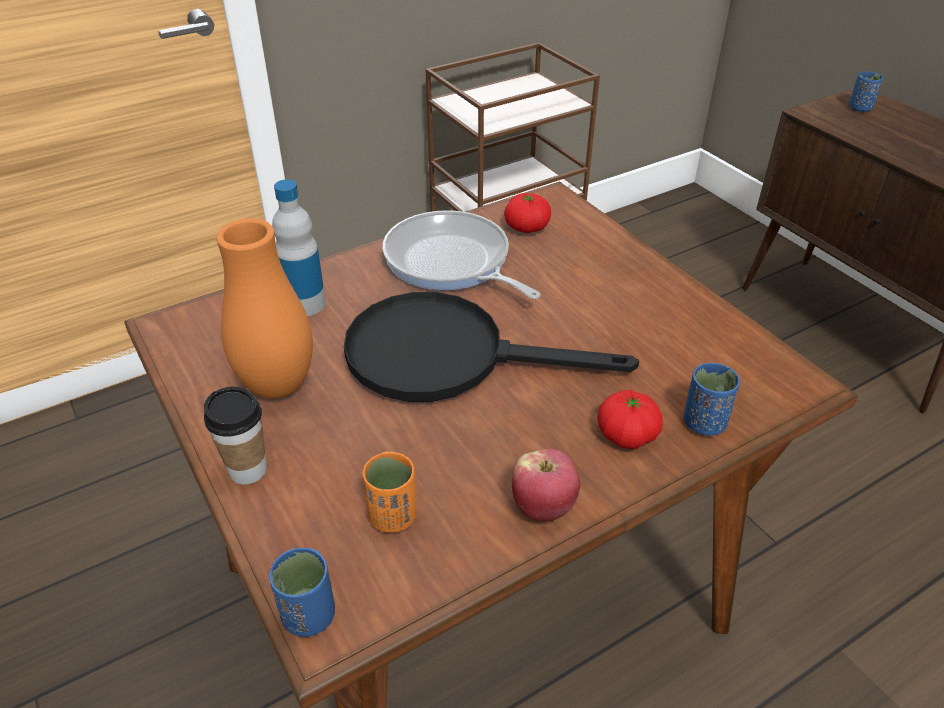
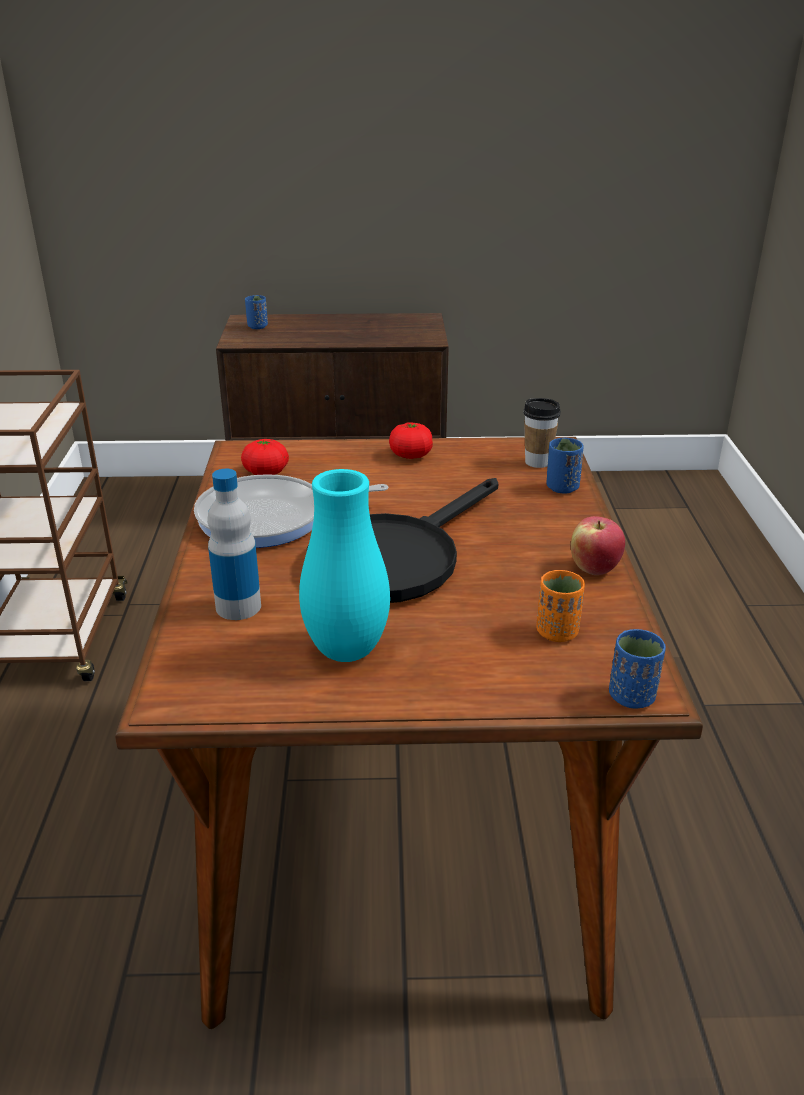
camera: 60 degrees left, 10 degrees down
(248, 470) = (446, 692): cup -> cup (537, 462)
(278, 386) = (346, 651): orange vase -> turquoise vase
(626, 435) = (550, 516): tomato -> tomato (411, 455)

